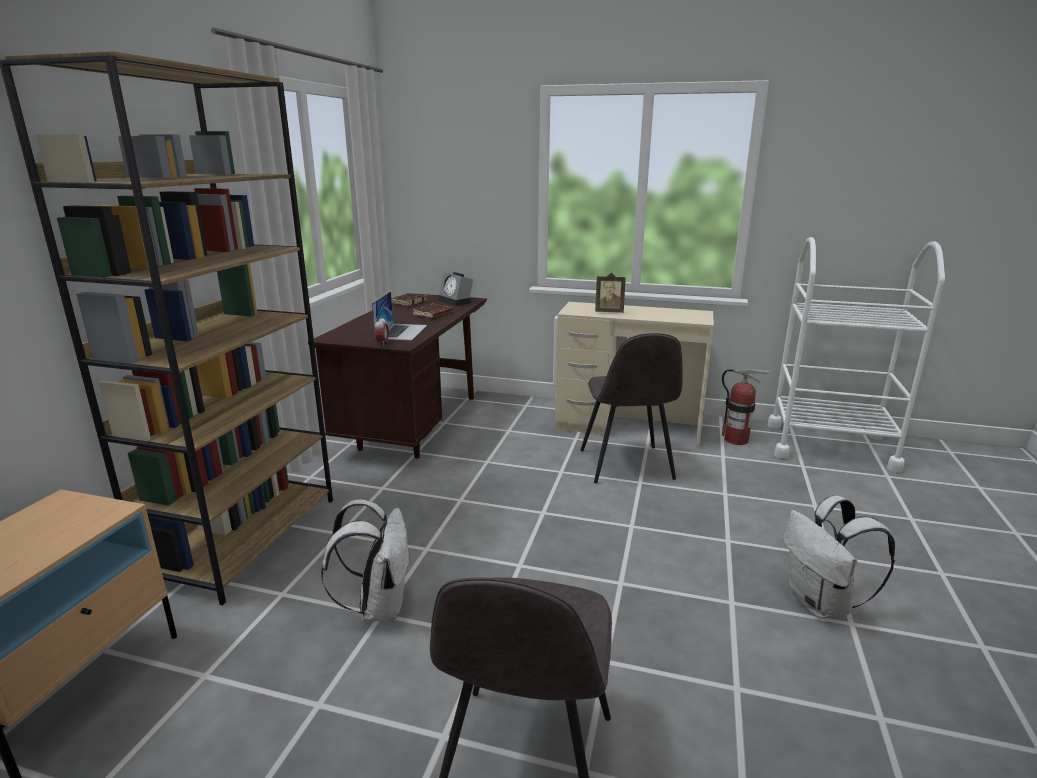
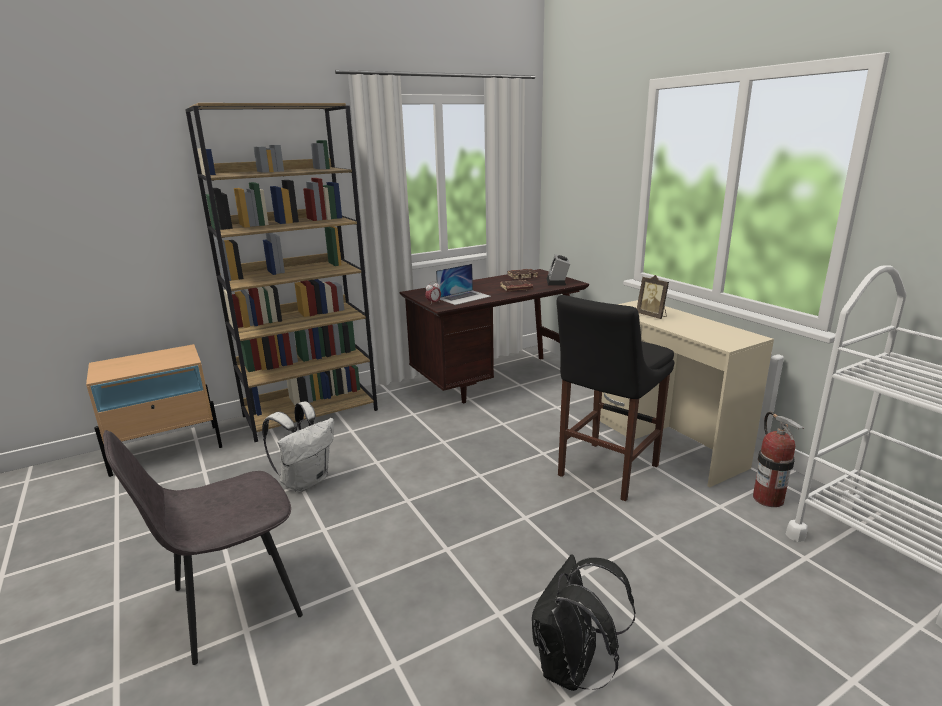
camera: 45 degrees right, 0 degrees up
(626, 466) = (605, 472): grey chair -> black stool
(821, 604) = (572, 669): white backpack -> black backpack

